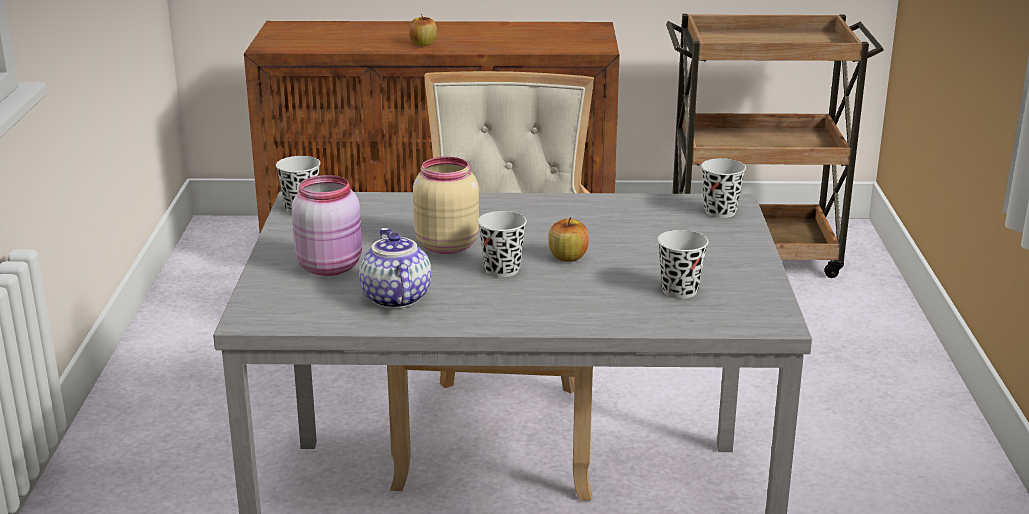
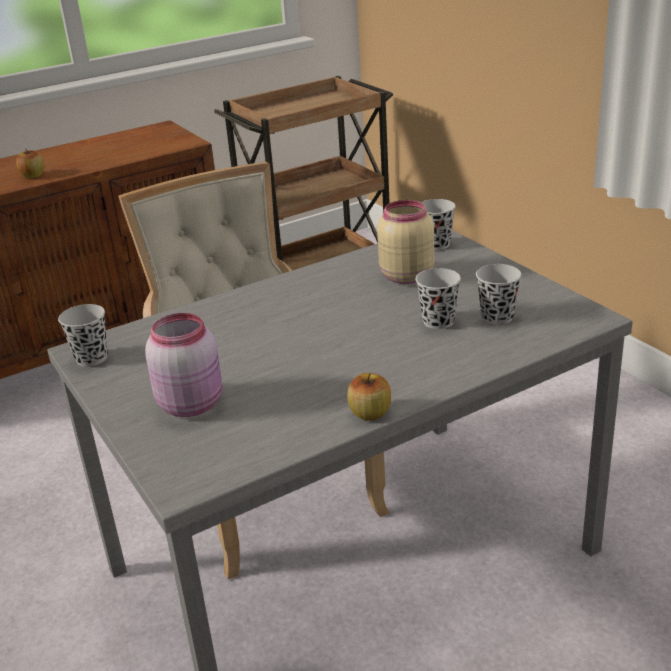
camera: 30 degrees left, 5 degrees up
(394, 298) = (288, 411): teapot -> none
(445, 245) = (267, 345): beige jar -> beige jar (405, 276)
(502, 270) = (343, 350): black cup -> black cup (438, 321)
(568, 257) = (379, 320): apple -> apple (370, 413)

